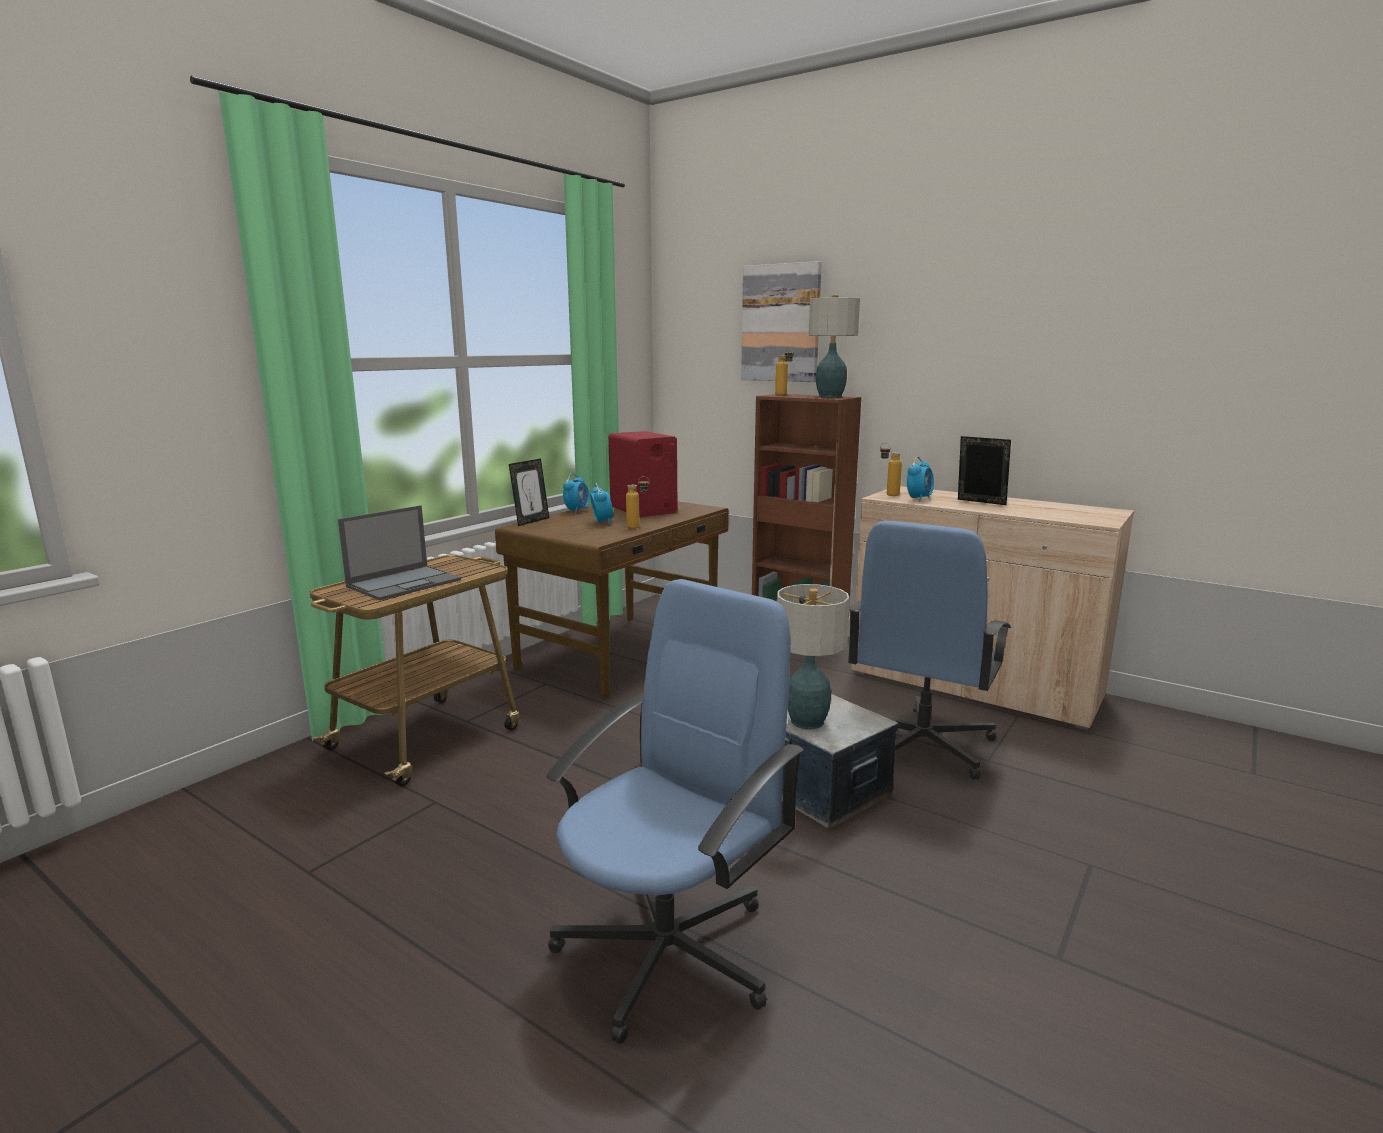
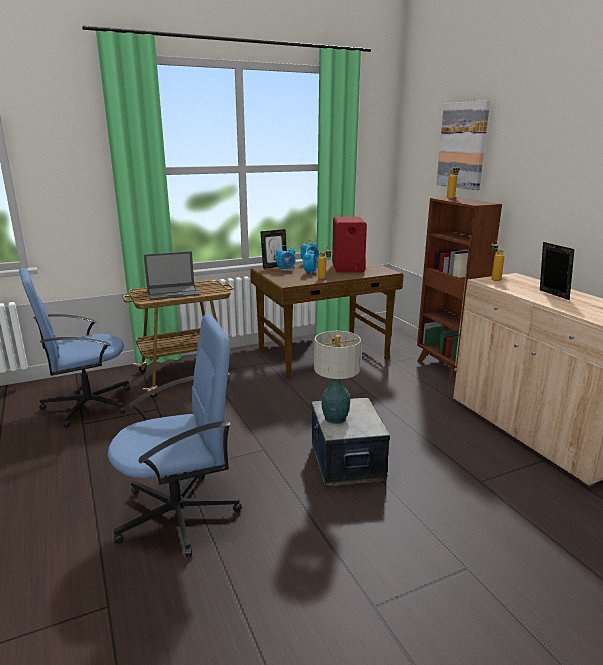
camera: 30 degrees right, 5 degrees up
(830, 396) = (478, 202): table lamp -> none
(919, 499) = (509, 285): alarm clock -> alarm clock (286, 270)
(919, 745) = (443, 457): blue office chair -> blue office chair (87, 404)

